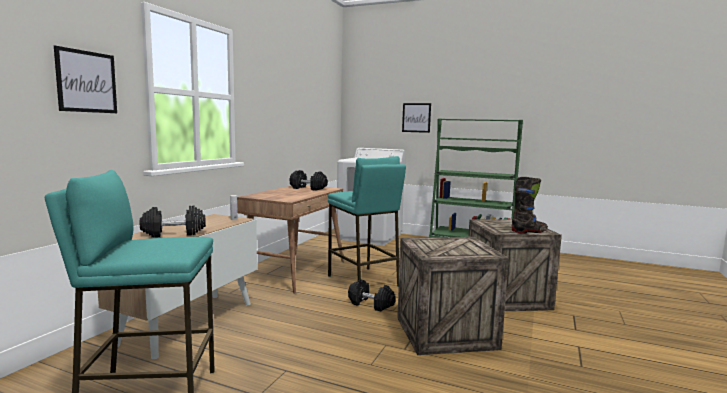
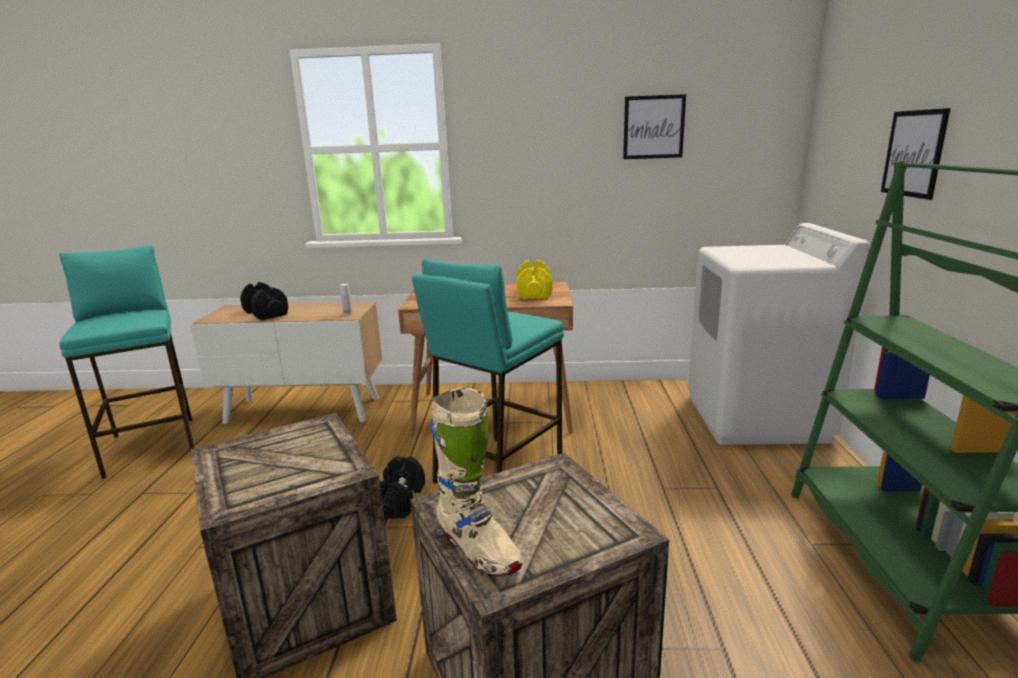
camera: 70 degrees right, 10 degrees up
(87, 81) = (236, 153): picture -> picture (653, 127)
(308, 188) = (534, 293): black dumbbell -> yellow dumbbell
(529, 231) = (477, 549): black boot -> beige boot

